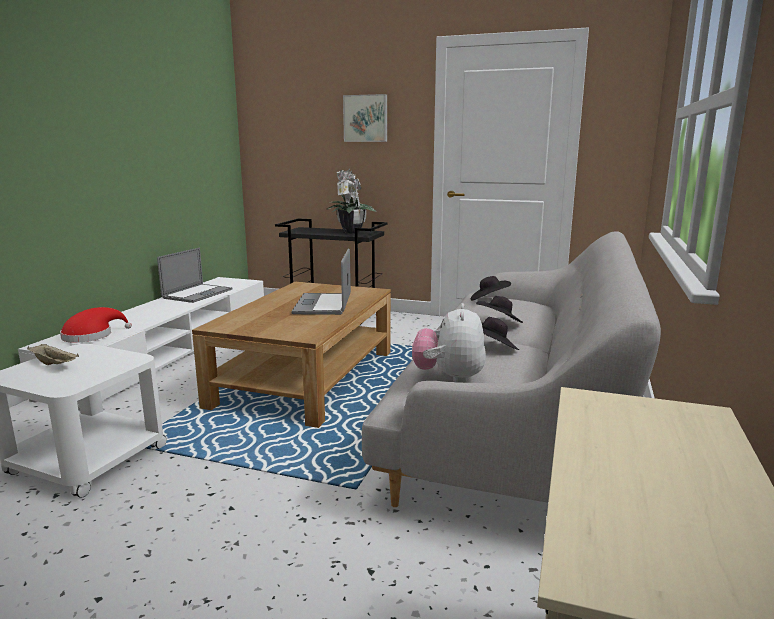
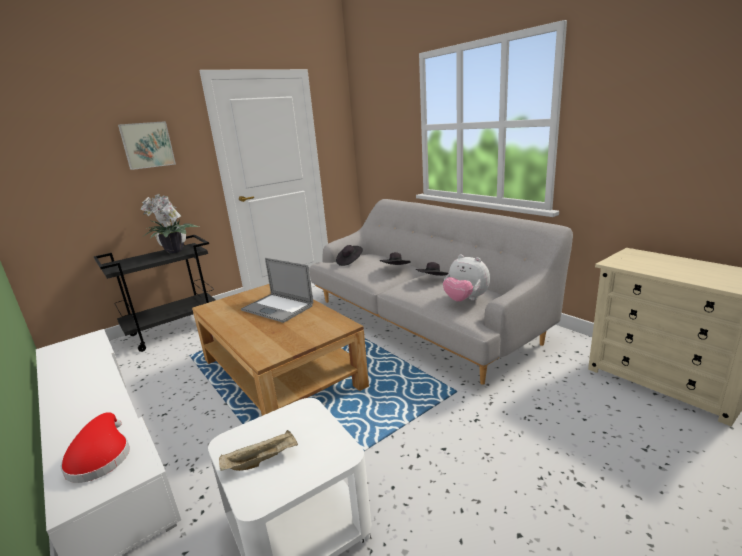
camera: 55 degrees left, 5 degrees up
(197, 294) = (74, 369): laptop -> none

